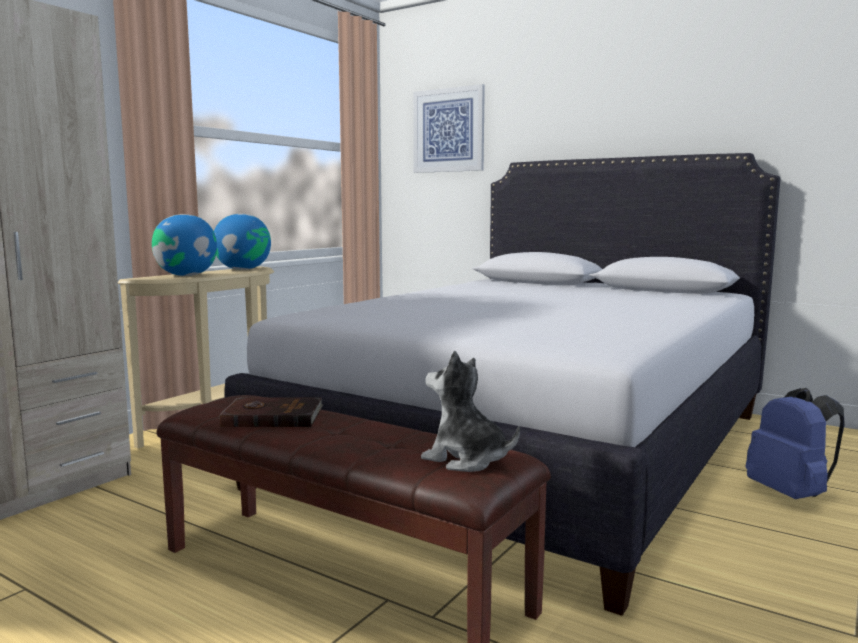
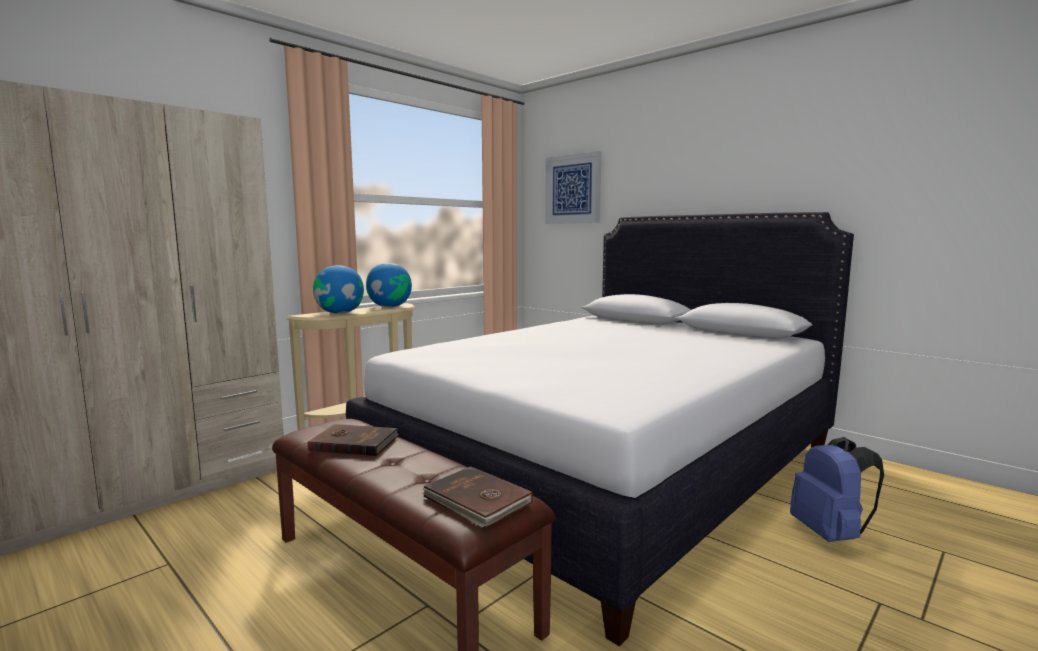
camera: 10 degrees right, 0 degrees up
(466, 460) = (476, 501): plush toy -> brown book

